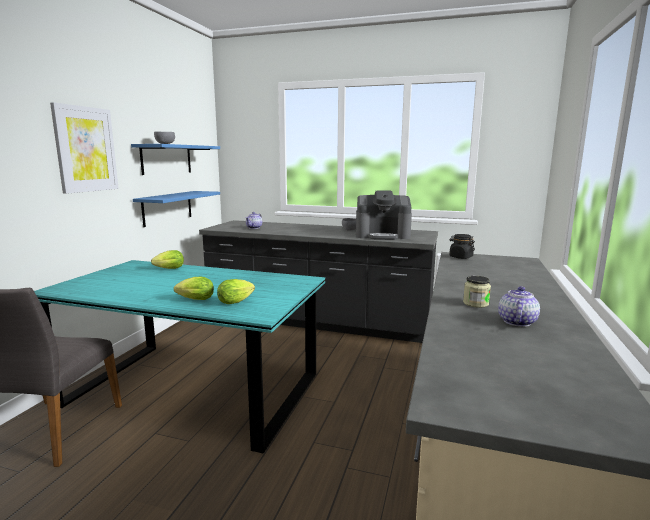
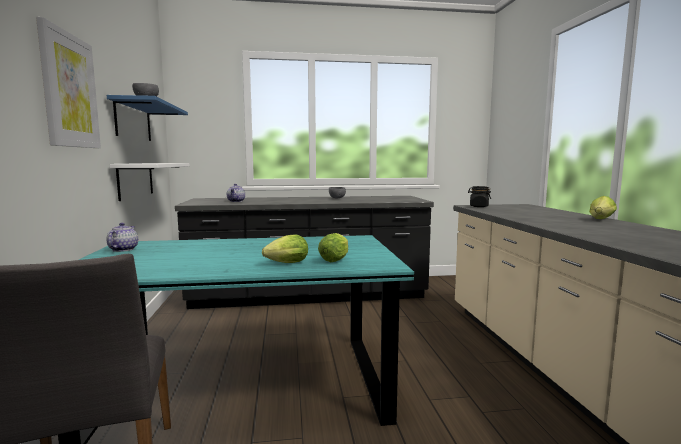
camera: 25 degrees left, 5 degrees down
(167, 208) = (135, 180): blue shelf -> white shelf
(168, 269) = (187, 244): lettuce -> lettuce (600, 220)
(382, 235) = (376, 199): coffee machine -> none
(475, 303) = (577, 227): jar -> none
(516, 321) = (633, 232): teapot -> teapot (123, 249)

